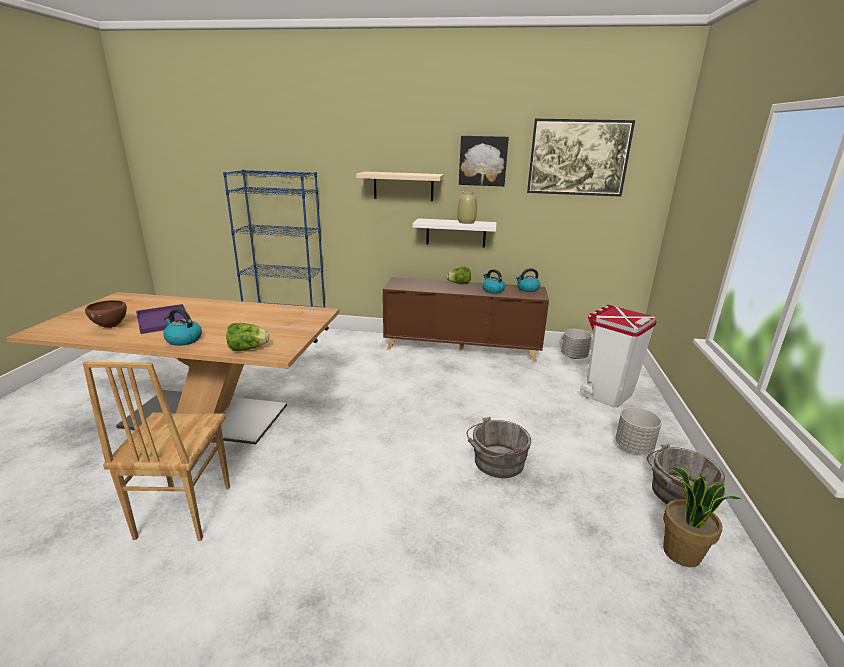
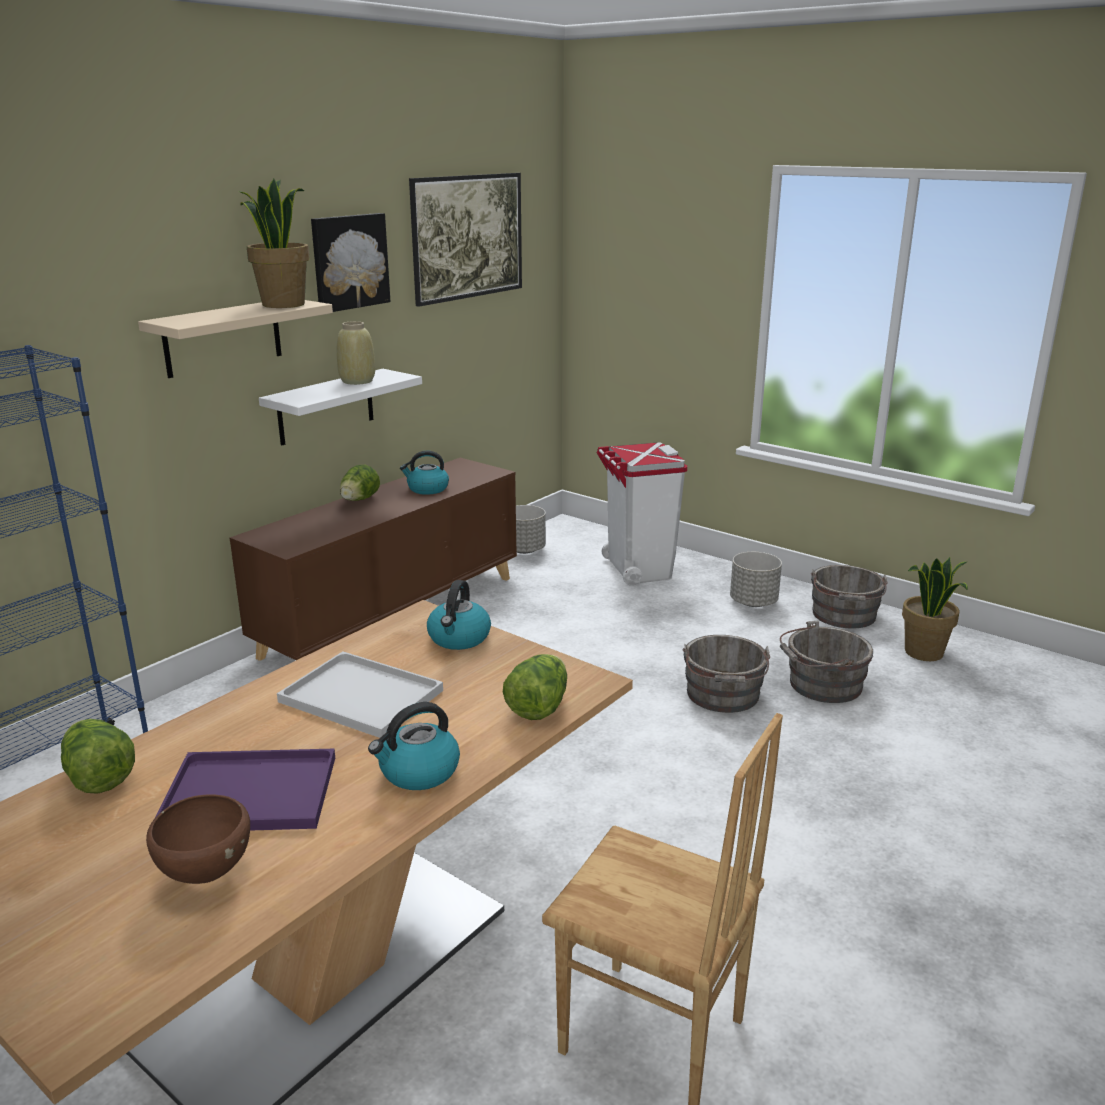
camera: 60 degrees left, 0 degrees up
(170, 300) = (98, 777): none -> lettuce
(242, 319) = (364, 696): none -> white tray
(425, 174) = (283, 304): none -> potted plant
(527, 289) = (455, 469): kettle -> kettle (459, 638)
(558, 503) = (821, 685): none -> grey bucket

